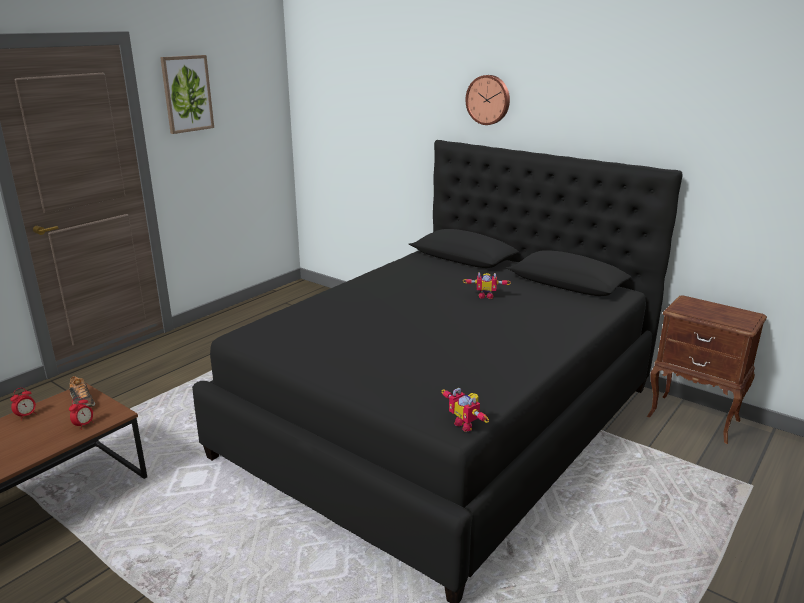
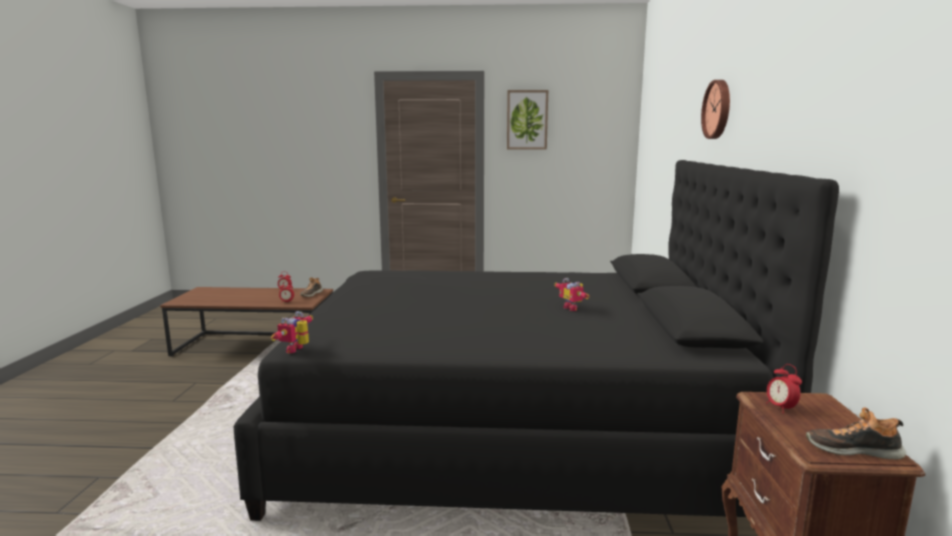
camera: 55 degrees right, 10 degrees down
(693, 311) = (780, 408): none -> alarm clock
(744, 318) = (852, 449): none -> shoe

